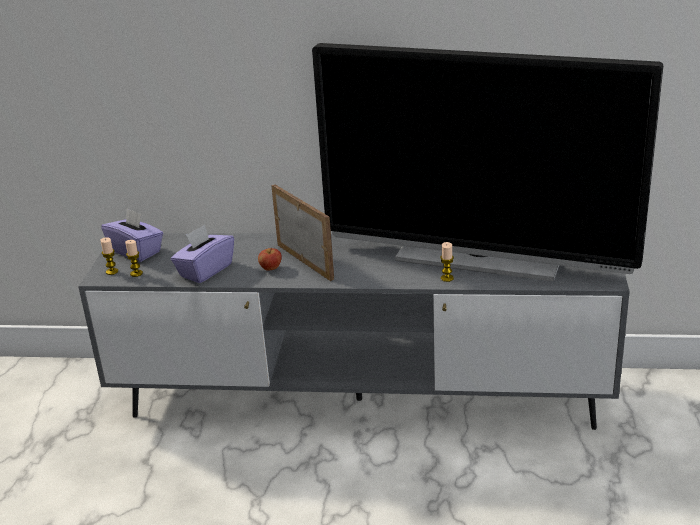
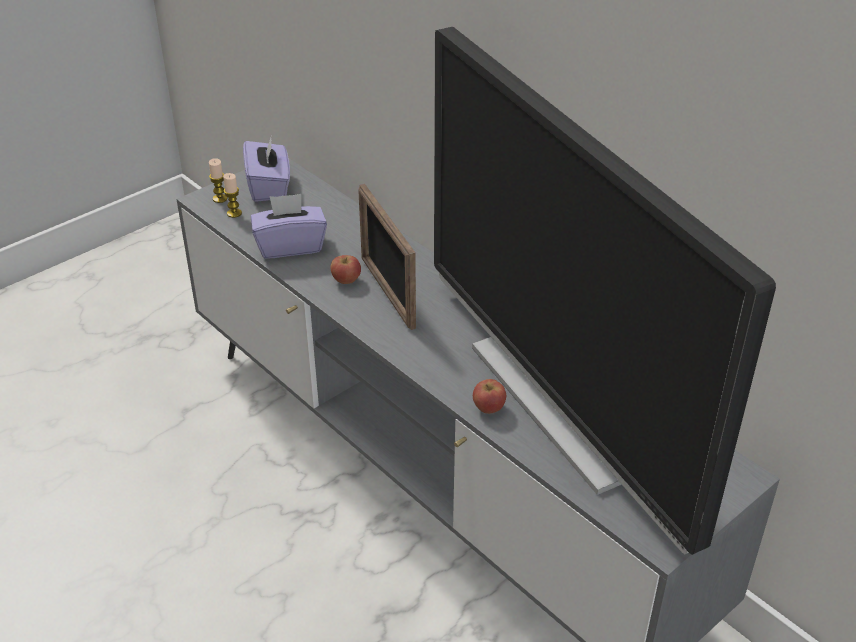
camera: 40 degrees right, 10 degrees up
(305, 261) = (387, 292): picture frame -> picture frame turned 150 degrees clockwise
(447, 278) = (489, 408): candle -> apple

